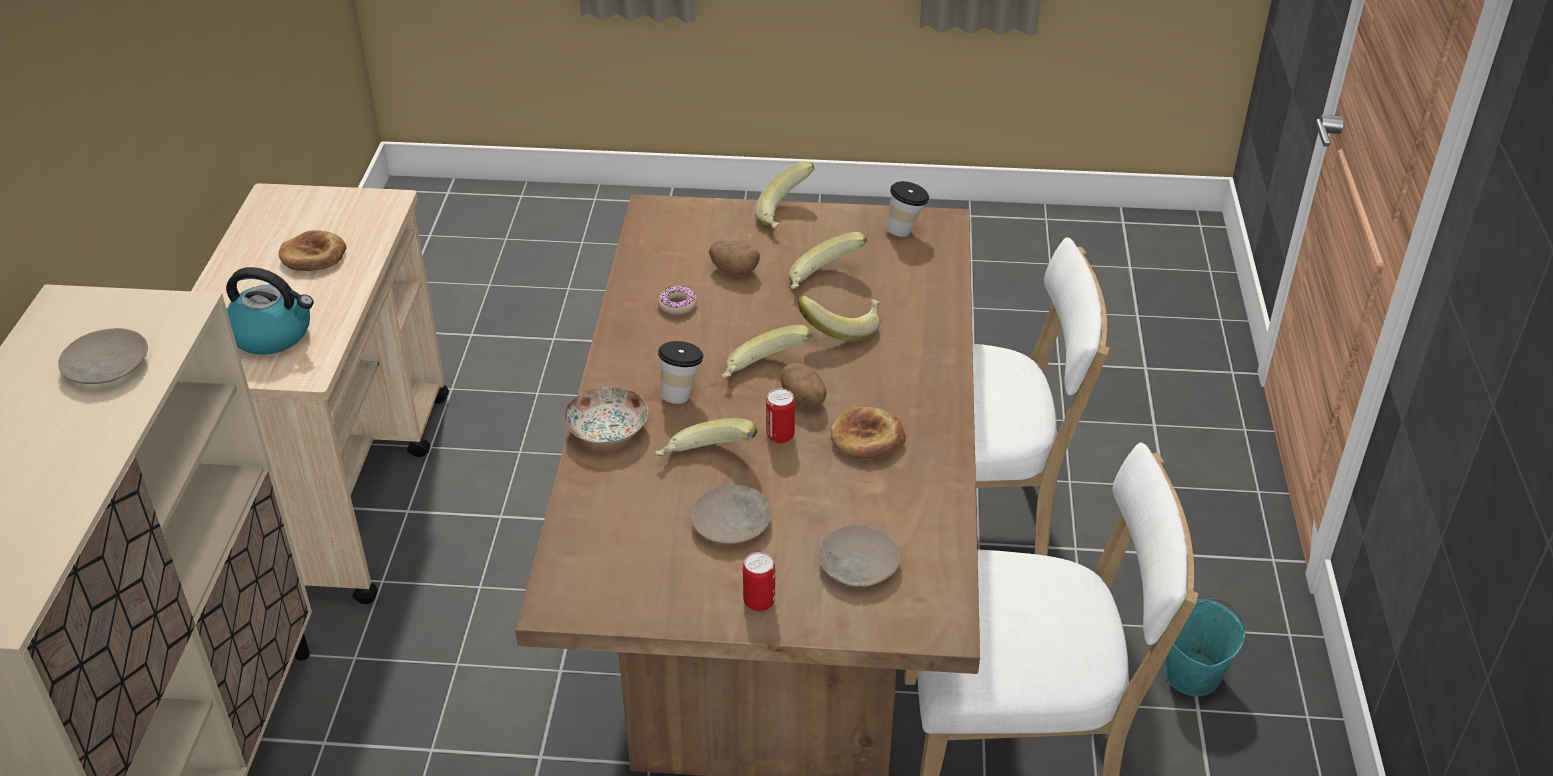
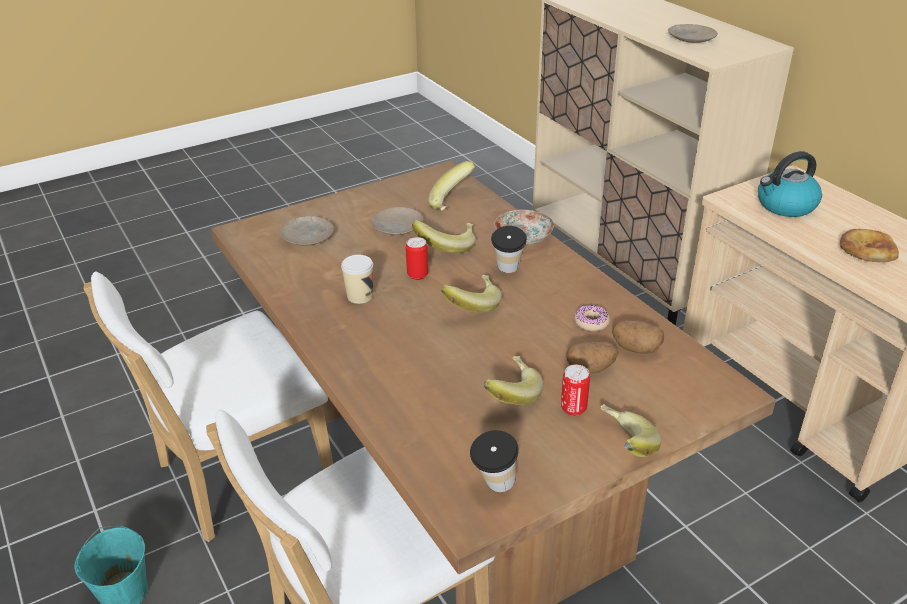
camera: 145 degrees right, 5 degrees down
(759, 602) = (347, 205): can -> can (573, 408)
(804, 400) = (425, 300): potato -> potato (635, 348)
(841, 328) = (452, 360): banana -> banana (453, 203)
(867, 438) = (360, 296): bread -> cup

